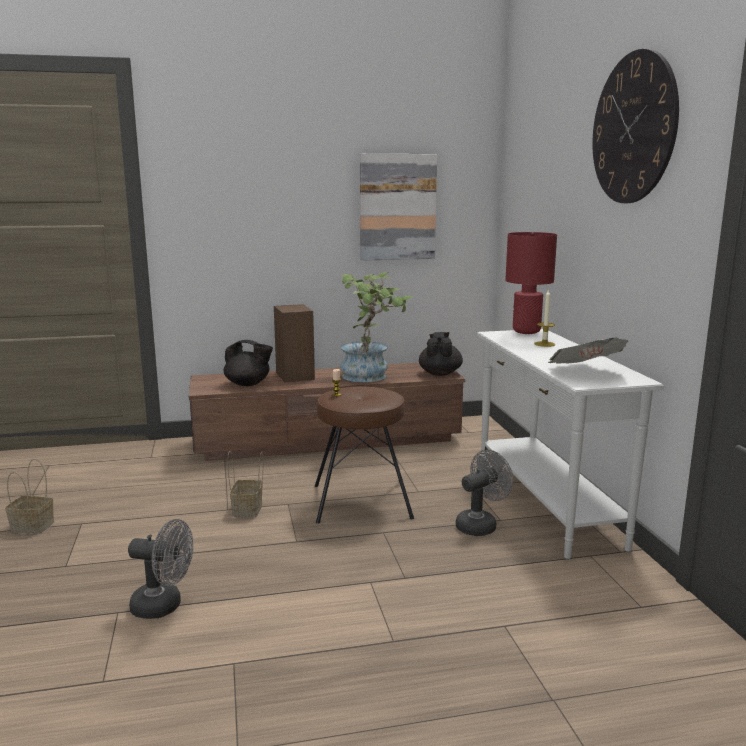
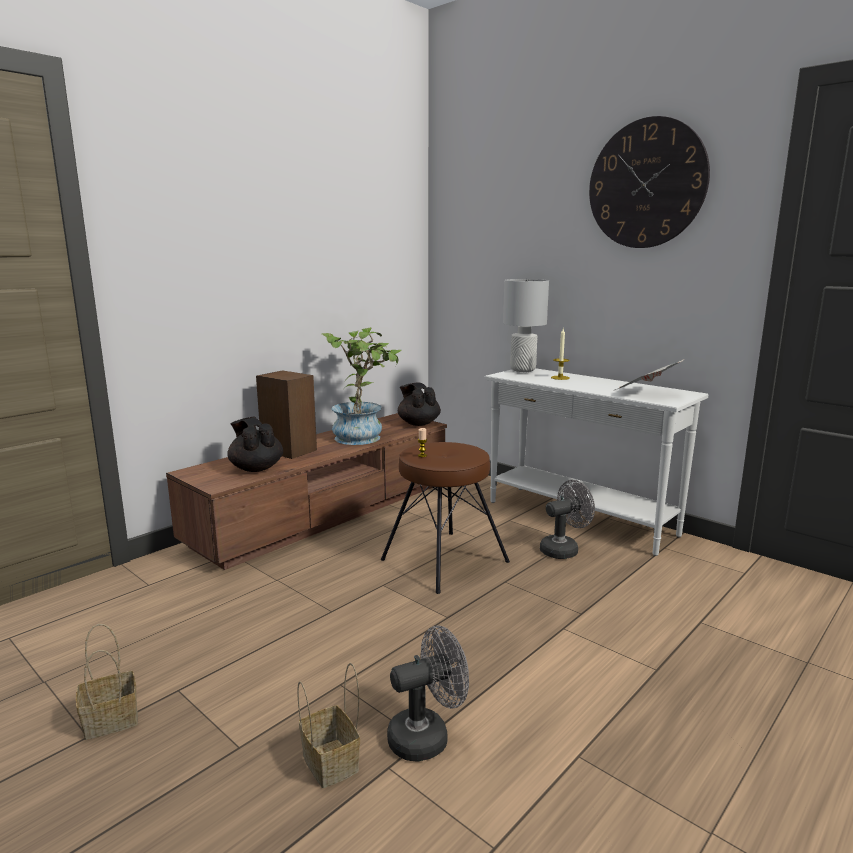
camera: 35 degrees left, 0 degrees up
(248, 384) = (256, 468): black teapot -> black teapot turned 105 degrees counterclockwise
(248, 510) = (354, 604): basket -> basket (332, 763)
(397, 207) = (354, 261): picture -> none
(480, 525) = (563, 549): grey fan -> grey fan turned 45 degrees clockwise
(526, 333) = (522, 371): red table lamp -> grey table lamp

